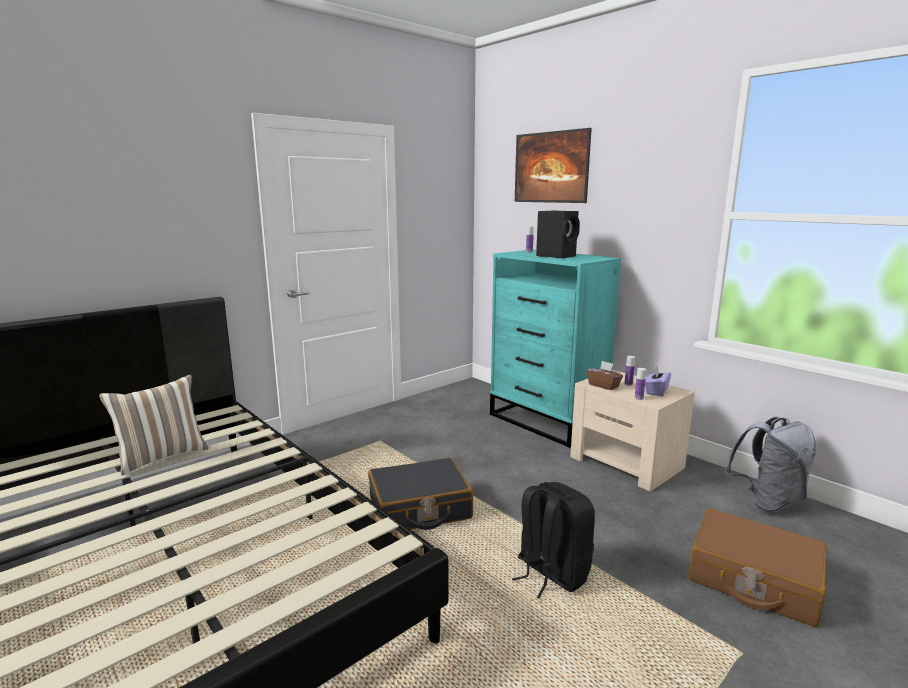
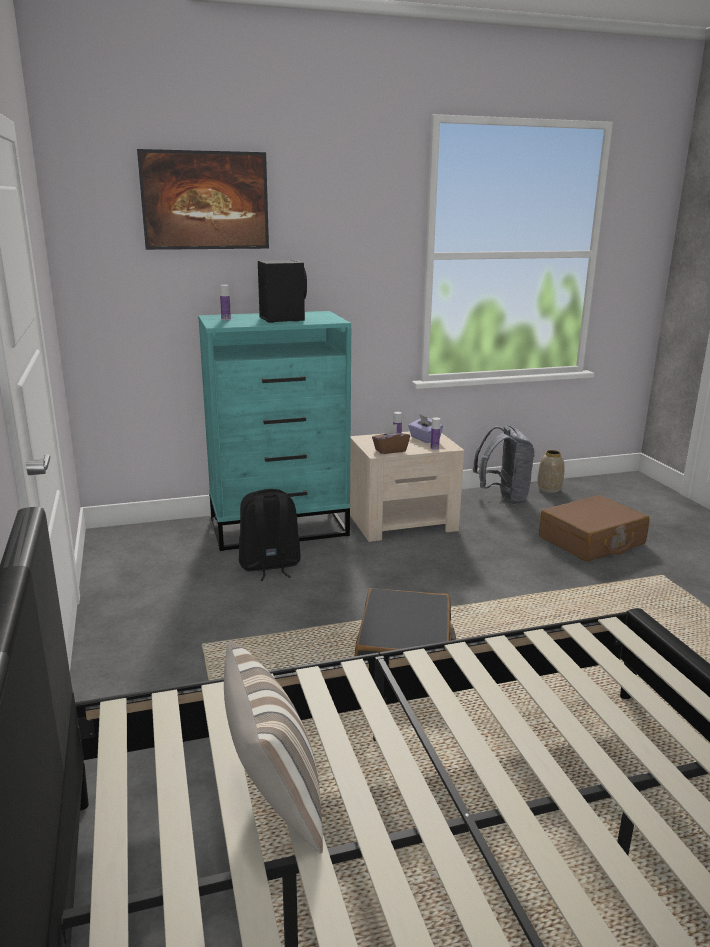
camera: 65 degrees left, 5 degrees up
(551, 573) = (554, 613): black backpack -> black backpack (269, 566)
(852, 527) = (549, 489): none -> vase

